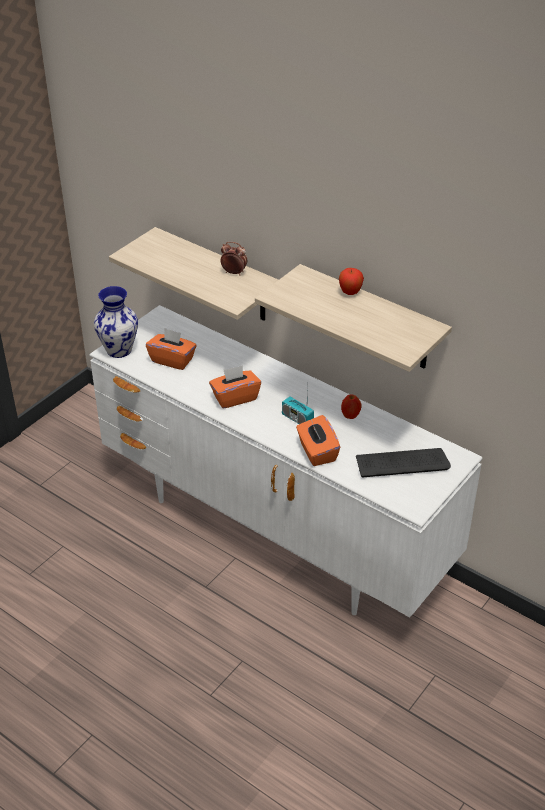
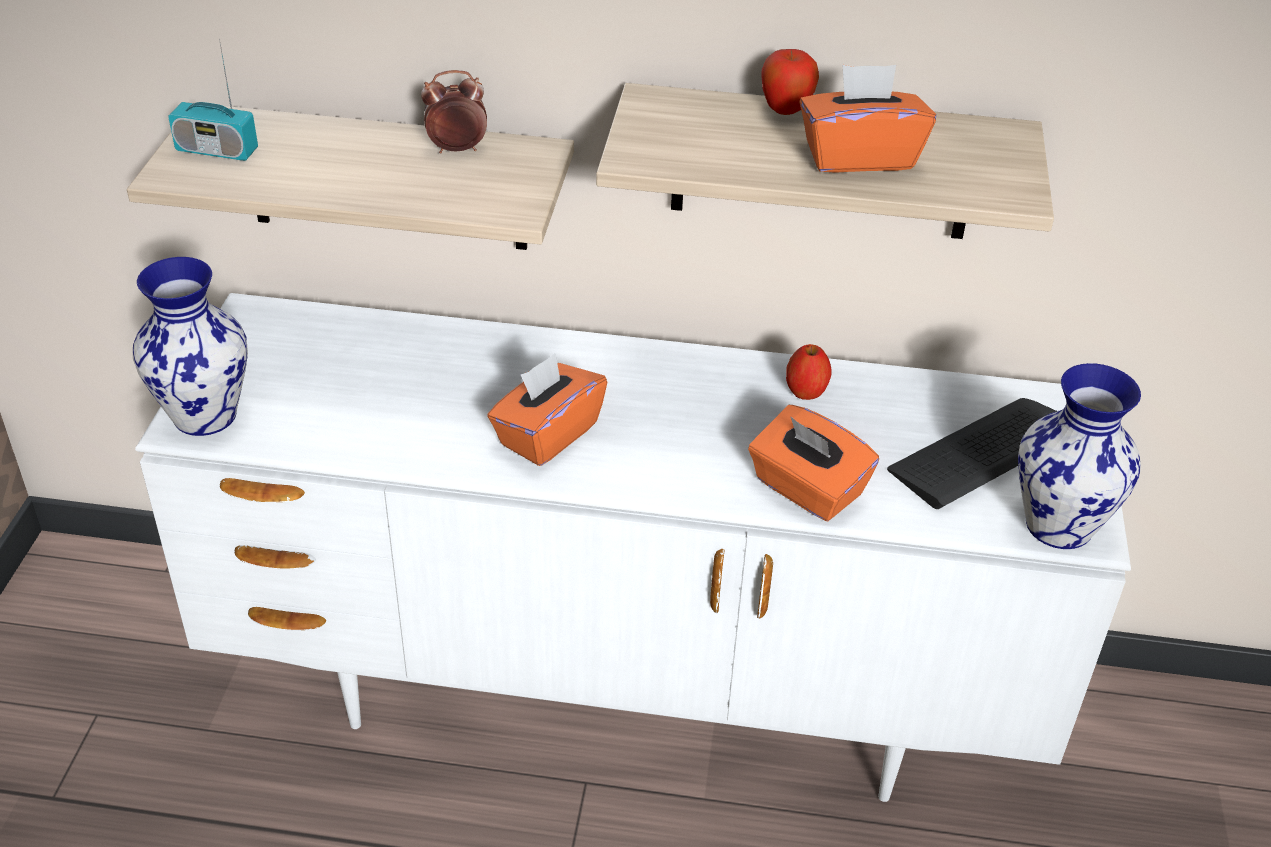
camera: 30 degrees left, 0 degrees up
(172, 360) = (347, 398): orange tissue box -> orange tissue box (859, 156)
(297, 419) = (711, 435): radio -> radio (217, 150)
(406, 500) = (1060, 525): none -> vase

